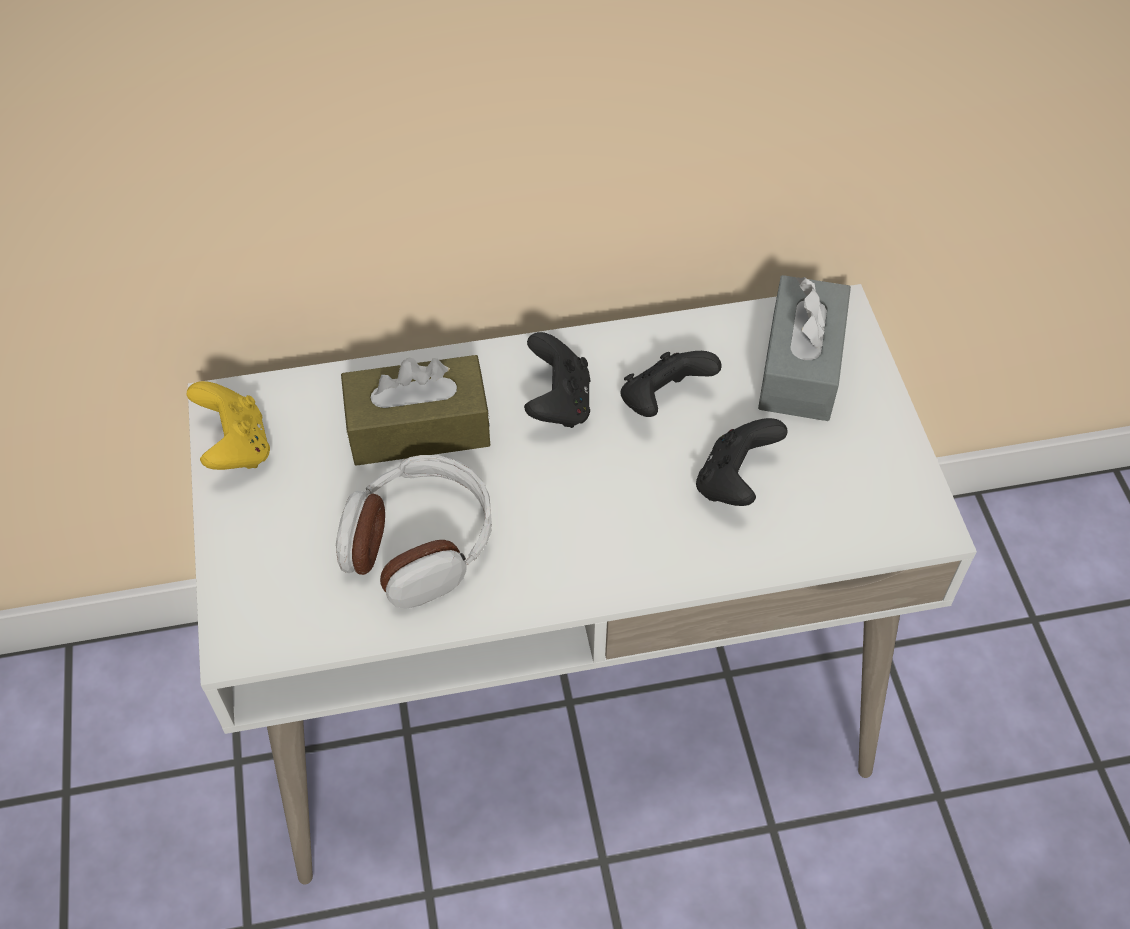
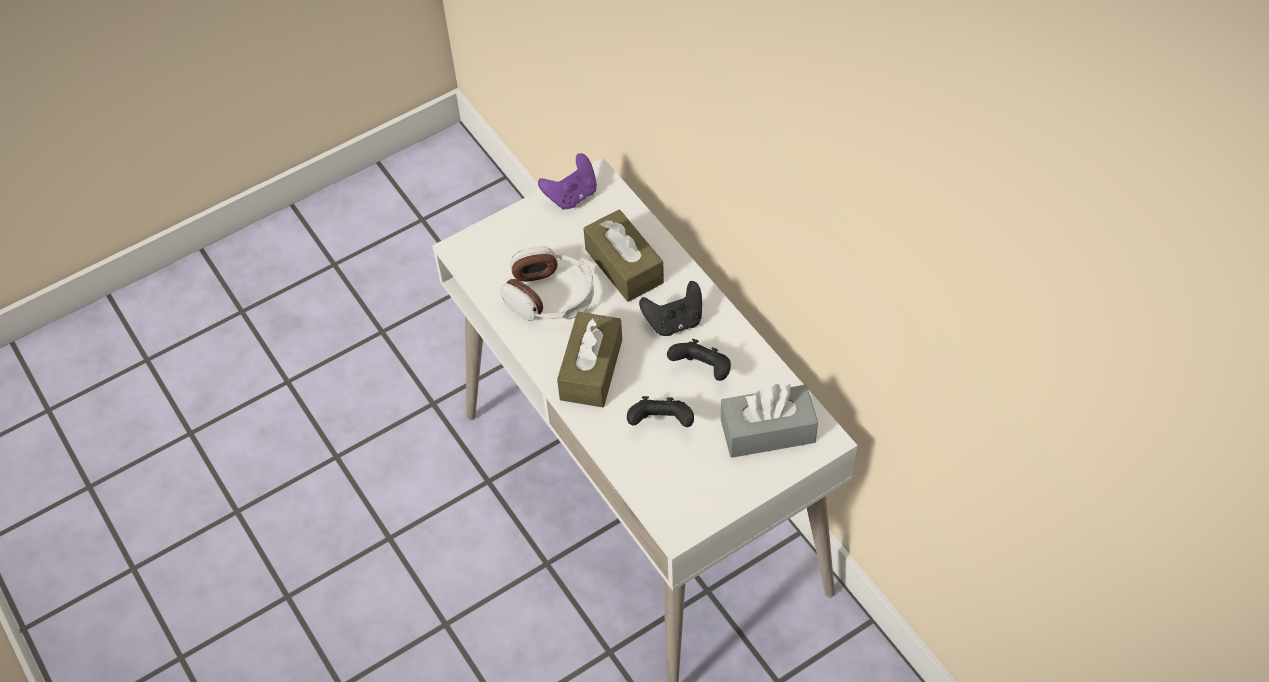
camera: 70 degrees right, 0 degrees up
(236, 447) = (571, 196): yellow game controller -> purple game controller
(592, 536) = (591, 369): none -> brown tissue box

